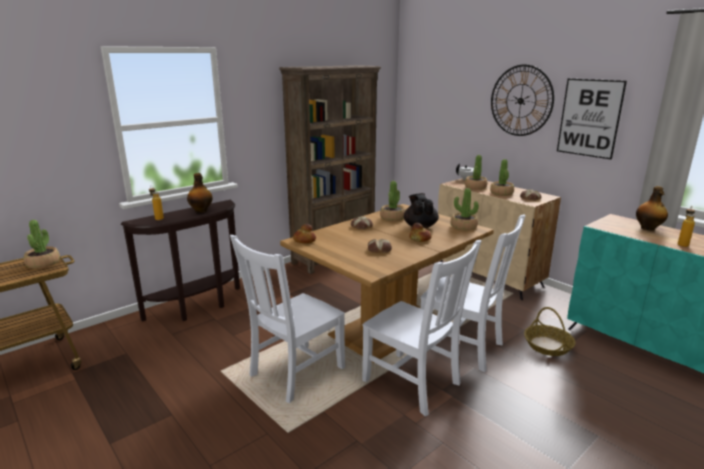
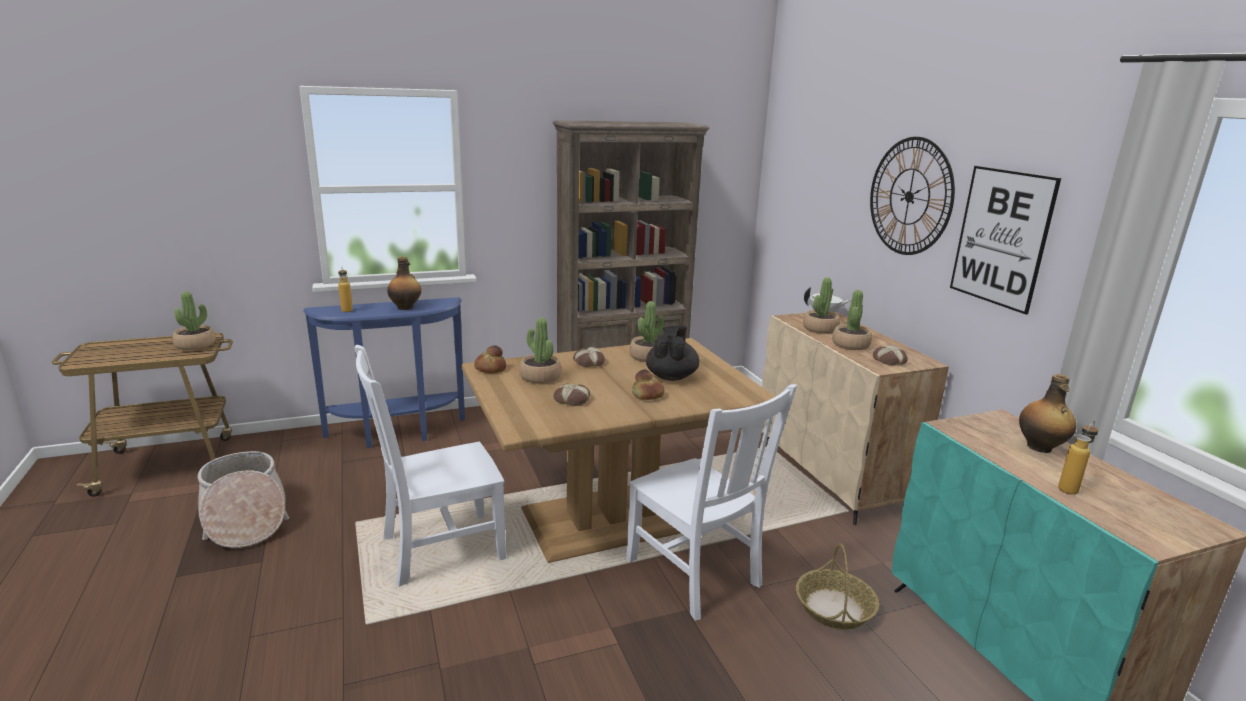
camera: 20 degrees right, 0 degrees up
(129, 389) = (244, 518): none -> basket
(198, 307) = (397, 434): brown console table -> blue console table
(414, 384) = (578, 608): white chair -> none
(463, 227) = (736, 388): potted plant -> potted plant (540, 377)

